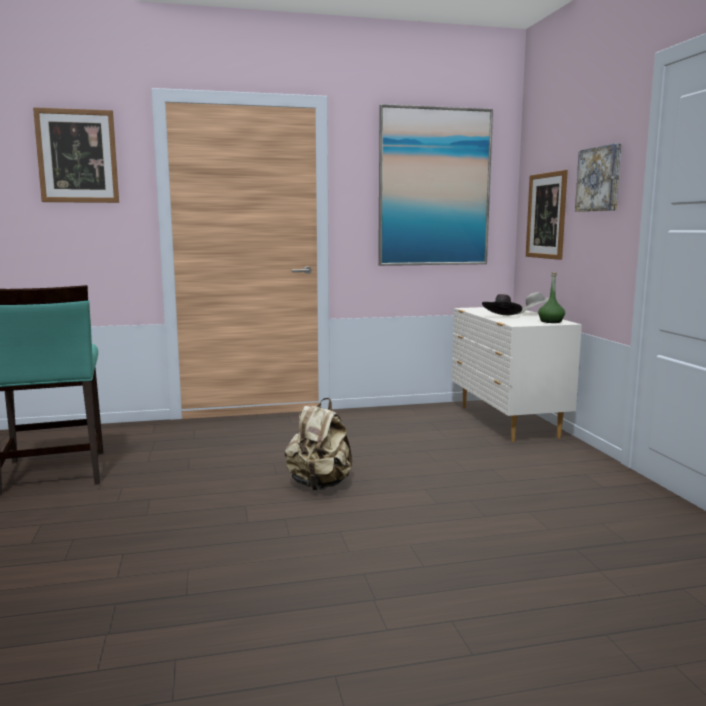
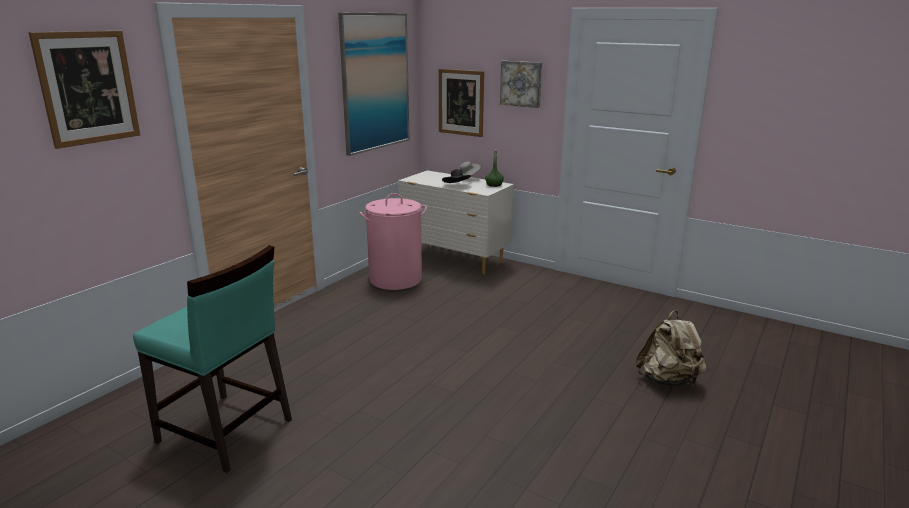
camera: 45 degrees left, 10 degrees up
(319, 485) = (442, 349): beige backpack -> beige backpack (668, 381)
(405, 421) = (395, 279): none -> pink laundry basket

